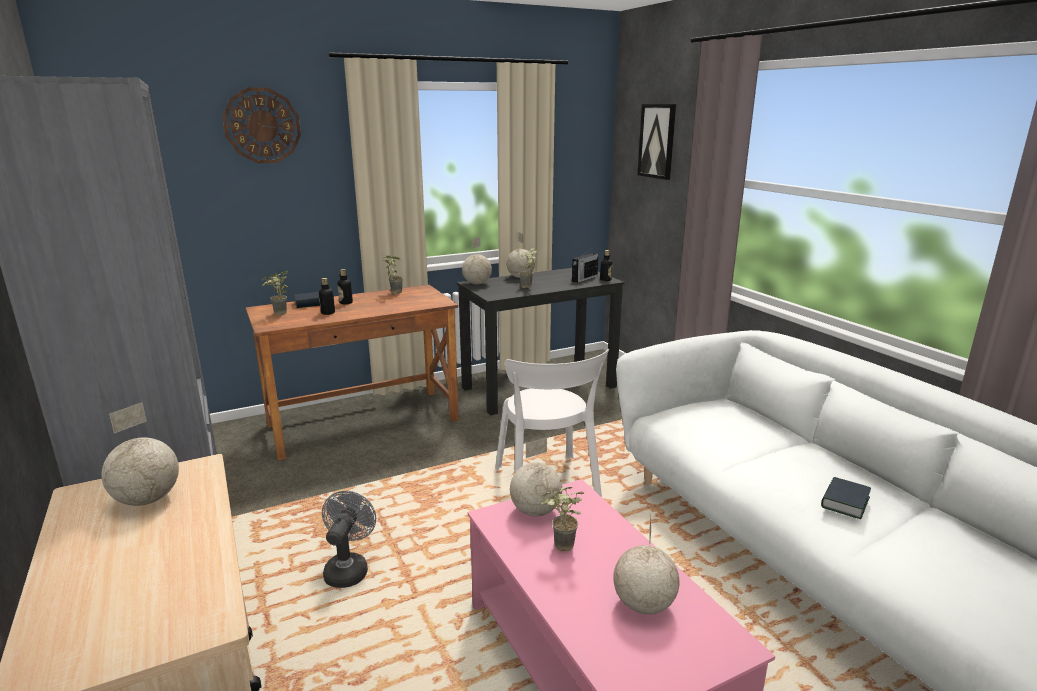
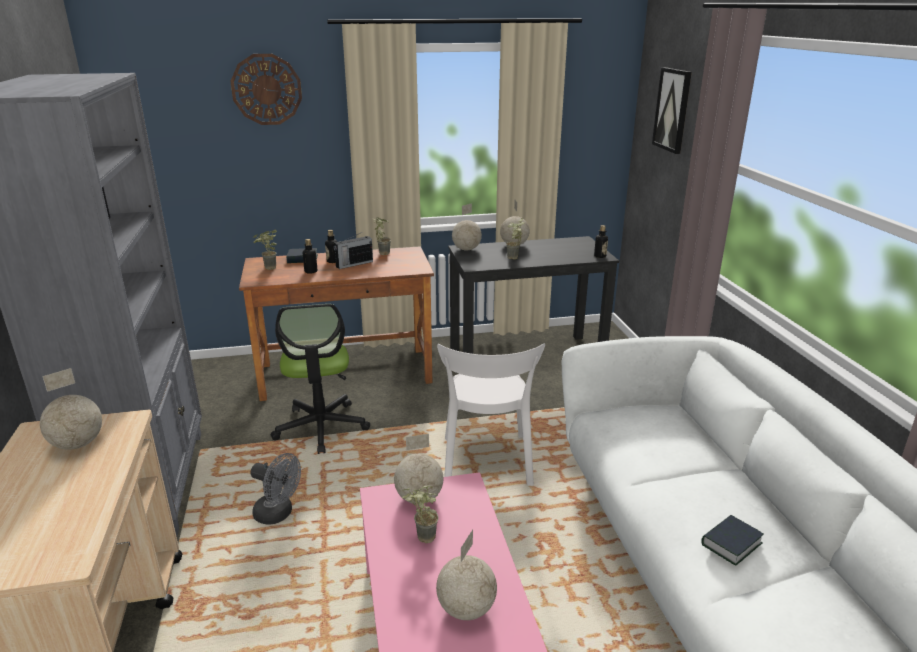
camera: 15 degrees right, 5 degrees up
(348, 569) = (278, 514): grey fan -> grey fan turned 90 degrees clockwise
(359, 476) = (321, 427): none -> office chair
(584, 279) = (578, 252): radio -> radio (353, 264)

